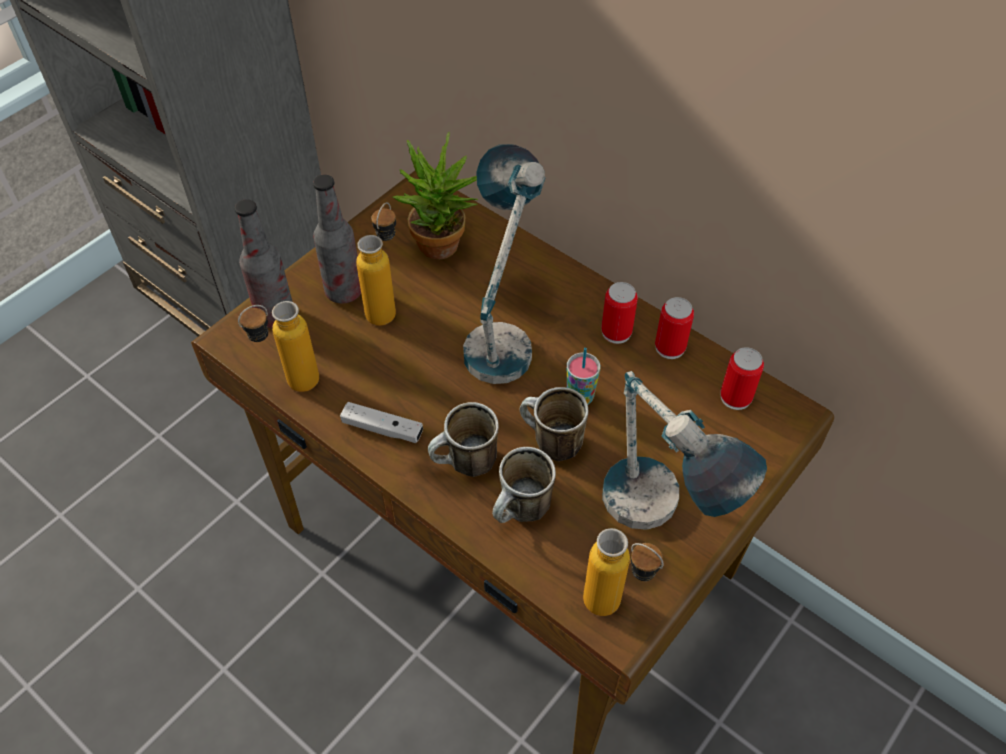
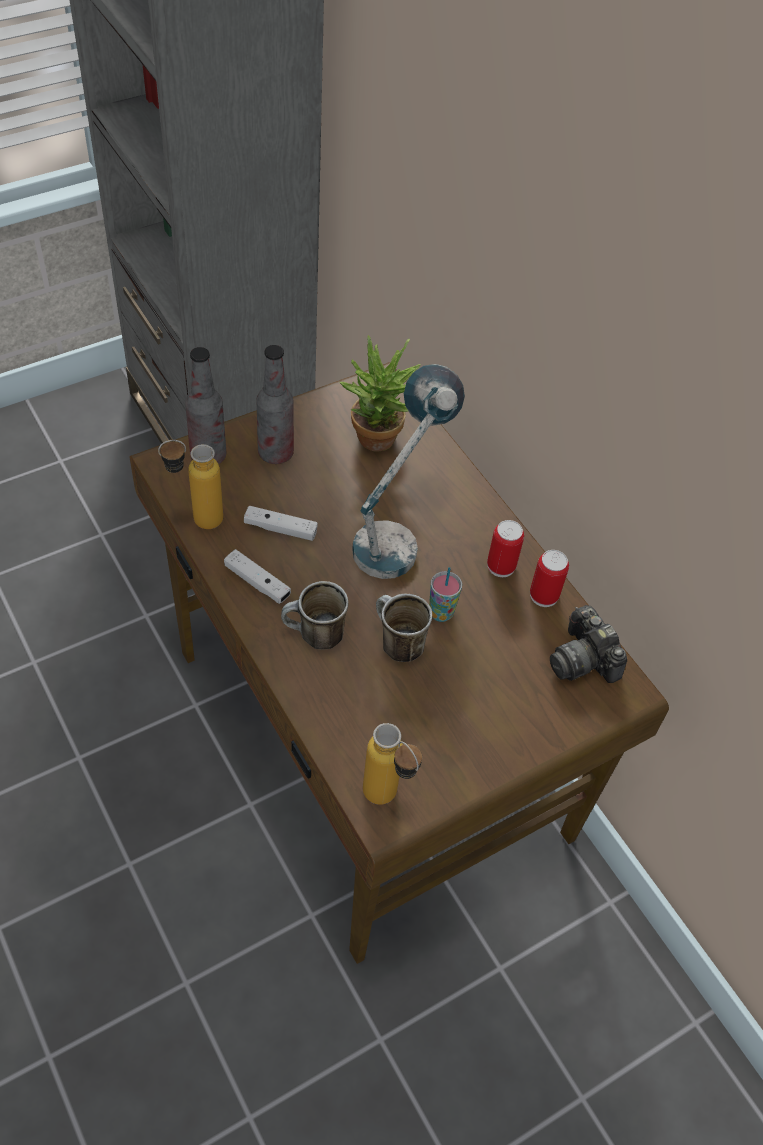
camera: 15 degrees right, 0 degrees up
(382, 366) = (280, 529): none -> white game controller
(386, 306) = (307, 478): bottle -> none
(522, 513) = (344, 693): mug -> none
(657, 523) = (459, 743): table lamp -> none
(735, 397) = (583, 659): can -> camera

